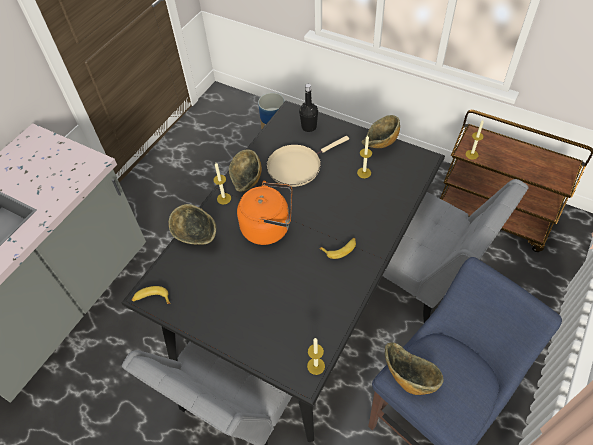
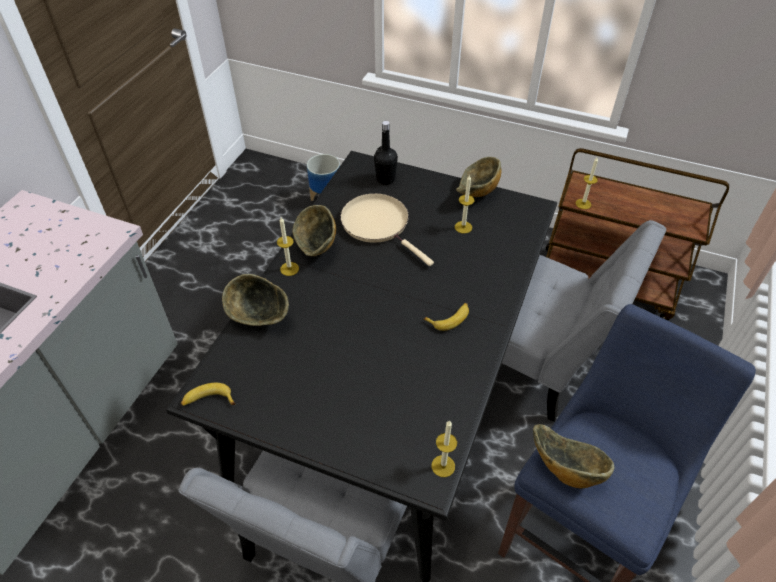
camera: 10 degrees left, 5 degrees down
(269, 227) = (353, 299): orange kettle -> none
(297, 166) = (378, 224): beige frying pan -> beige frying pan turned 90 degrees clockwise

